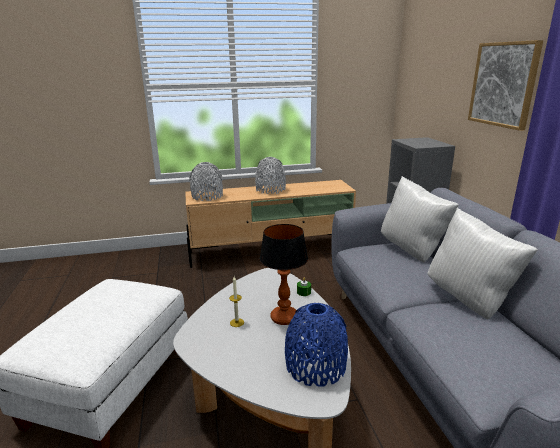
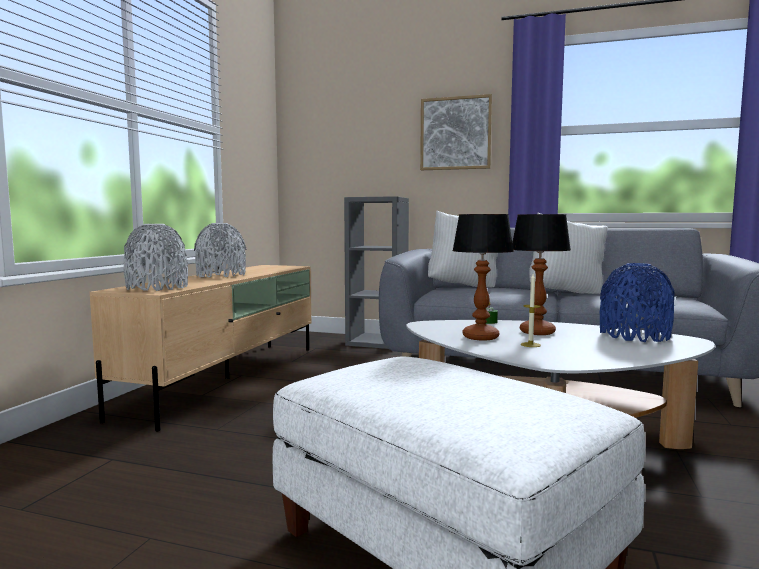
camera: 60 degrees left, 15 degrees down
(246, 300) = (481, 337): none -> table lamp

